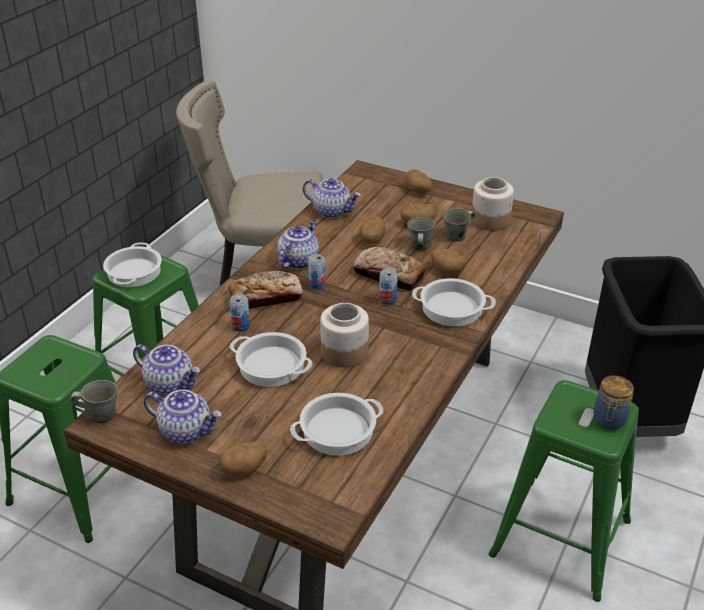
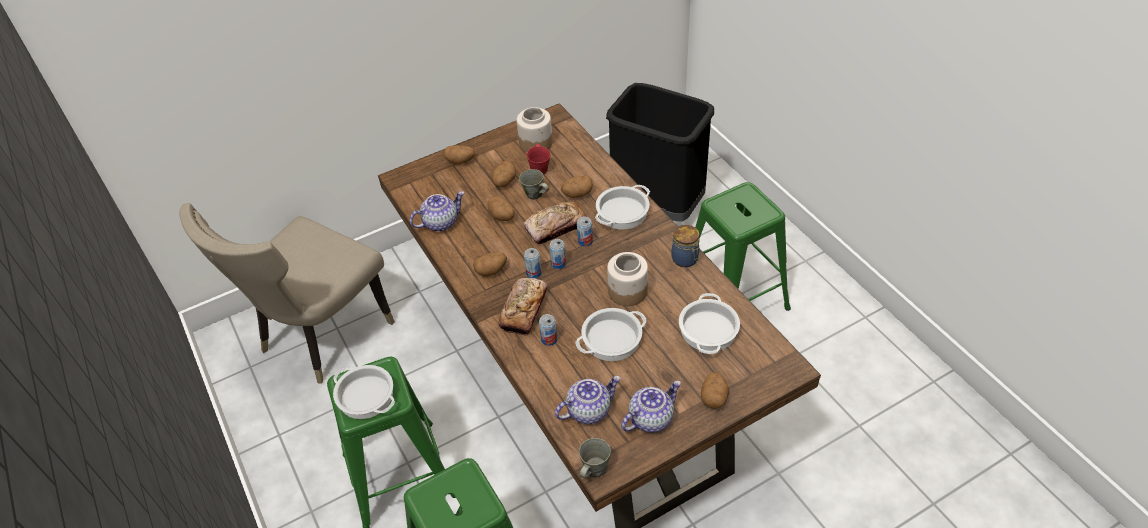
camera: 55 degrees left, 10 degrees up
(298, 260) = (491, 271): teapot -> potato
(342, 295) = (558, 264): none -> can
(457, 236) = (539, 169): grey mug -> red mug
(609, 420) = (754, 201): jar -> jar (685, 259)

